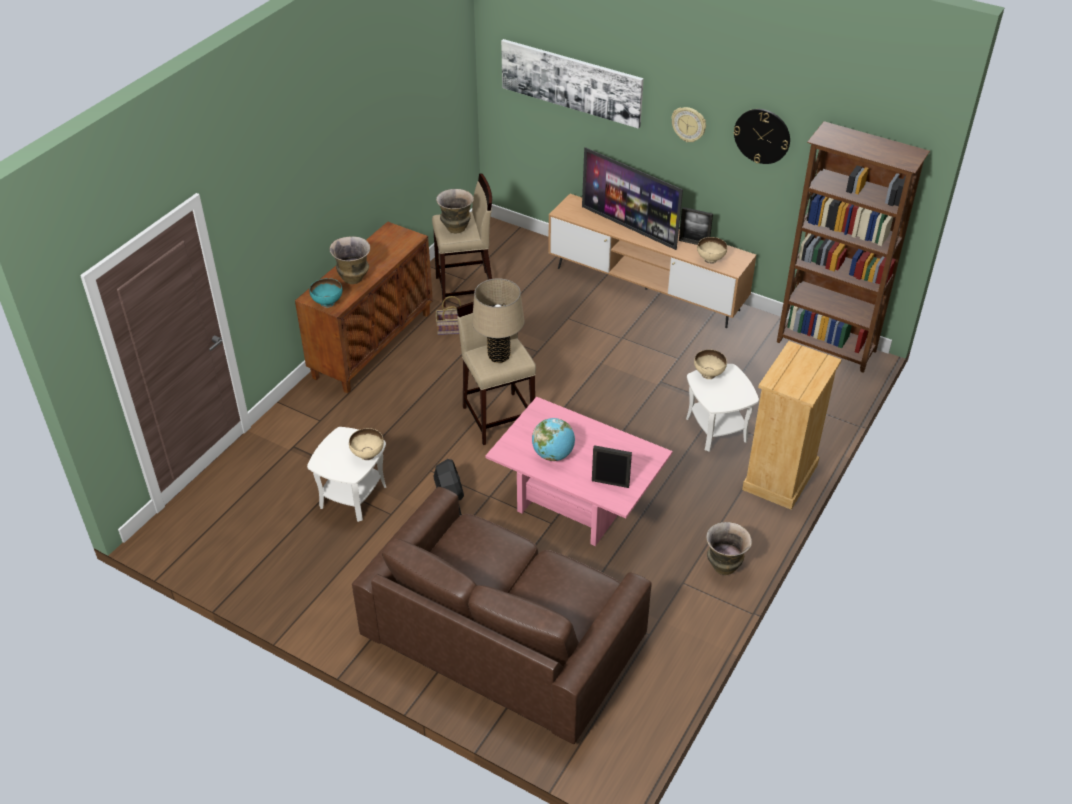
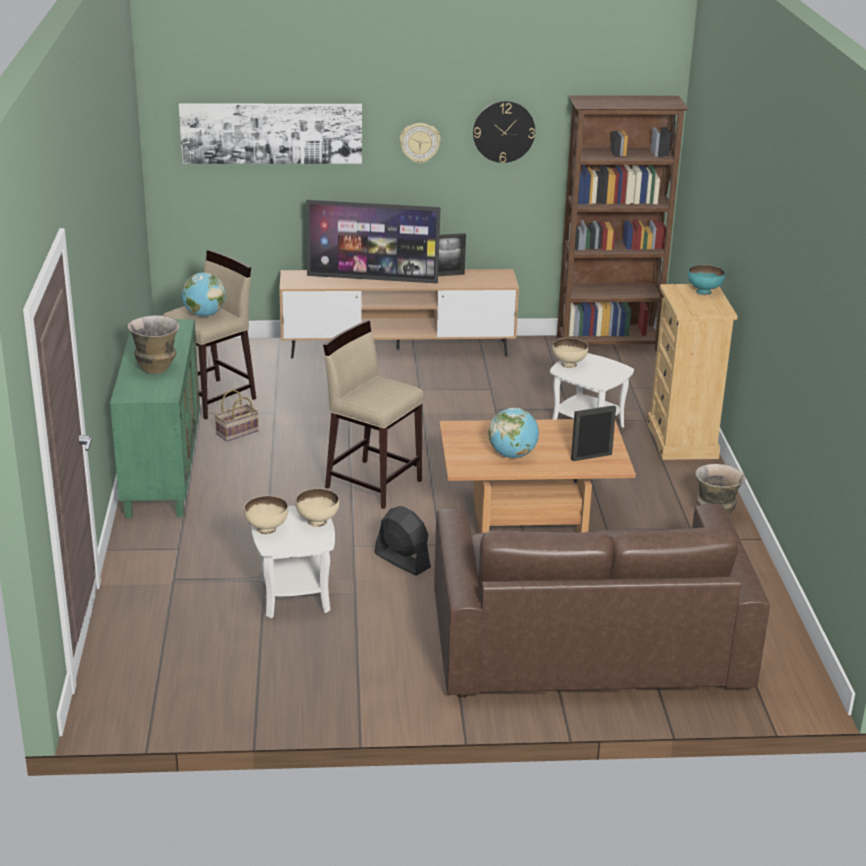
camera: 35 degrees left, 15 degrees down
(327, 303) = (153, 394): turquoise bowl -> turquoise bowl (704, 292)
(372, 344) = (162, 470): brown cabinet -> green cabinet
(456, 228) = (204, 315): vase -> globe
(499, 356) = (380, 391): beige table lamp -> none
(577, 502) = (530, 519): pink coffee table -> brown coffee table
(710, 260) = (478, 282): beige bowl -> beige bowl (266, 529)

